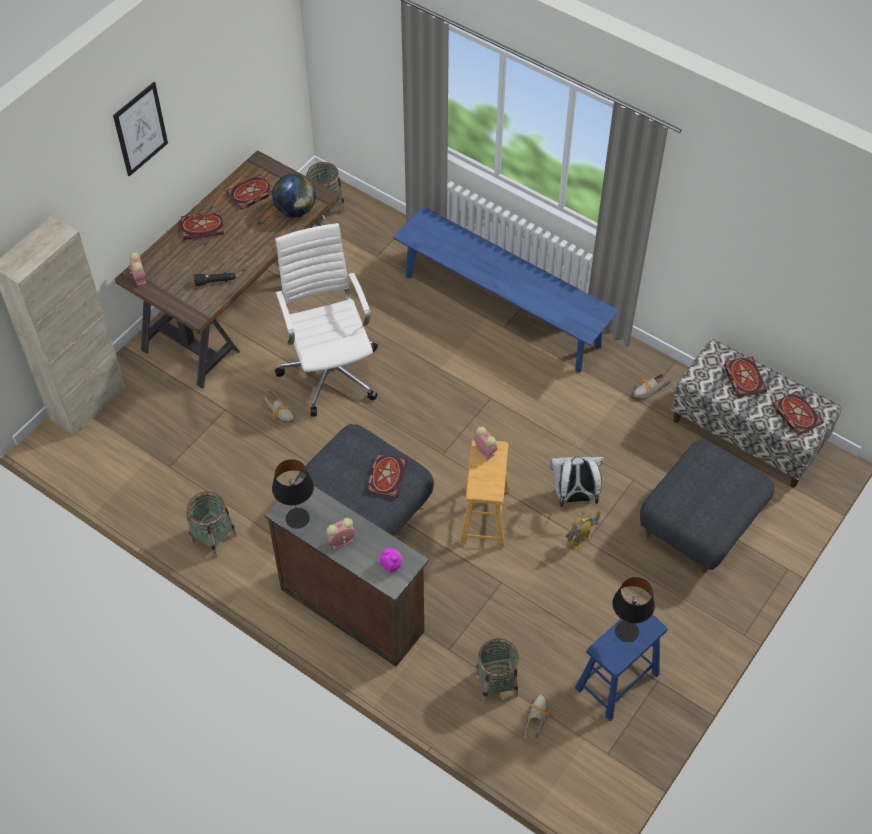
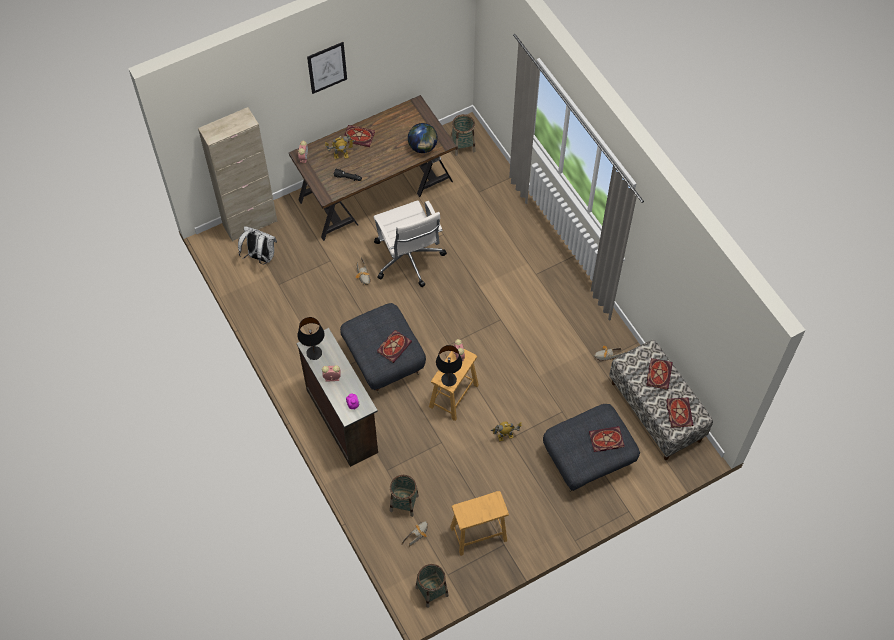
camera: 25 degrees right, 5 degrees up
(190, 258) = (341, 156): none -> toy robot
(213, 538) = (282, 341): basket -> basket (431, 591)
(250, 194) = (400, 125): book -> book (605, 440)
(330, 370) = (408, 260): white office chair -> white office chair turned 150 degrees clockwise
(501, 310) = (540, 262): blue bench -> none
(574, 497) = (517, 406): white backpack -> white backpack (260, 257)
(617, 681) = (478, 534): blue stool -> brown stool
(626, 631) = (482, 505): black table lamp -> black table lamp (448, 379)

